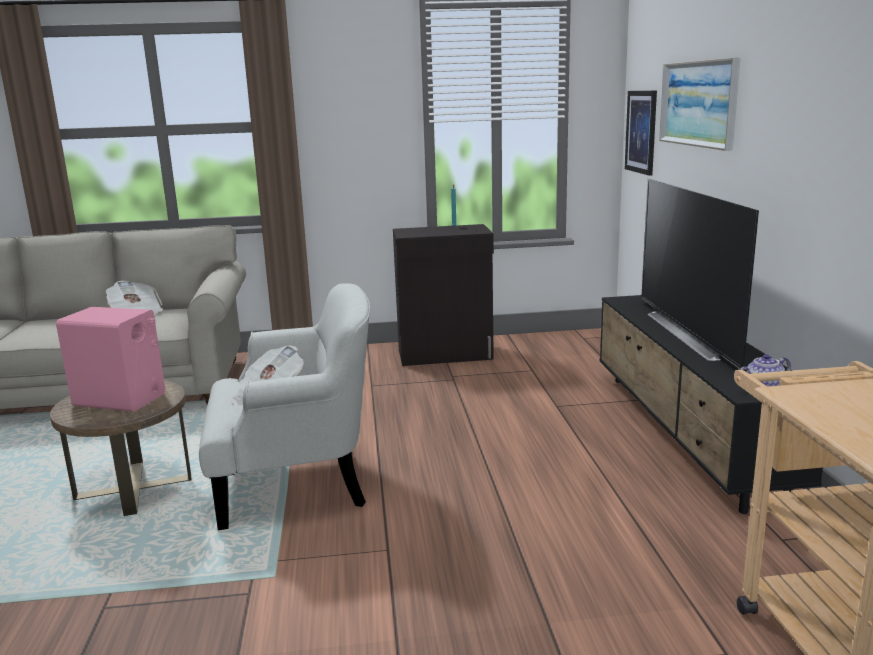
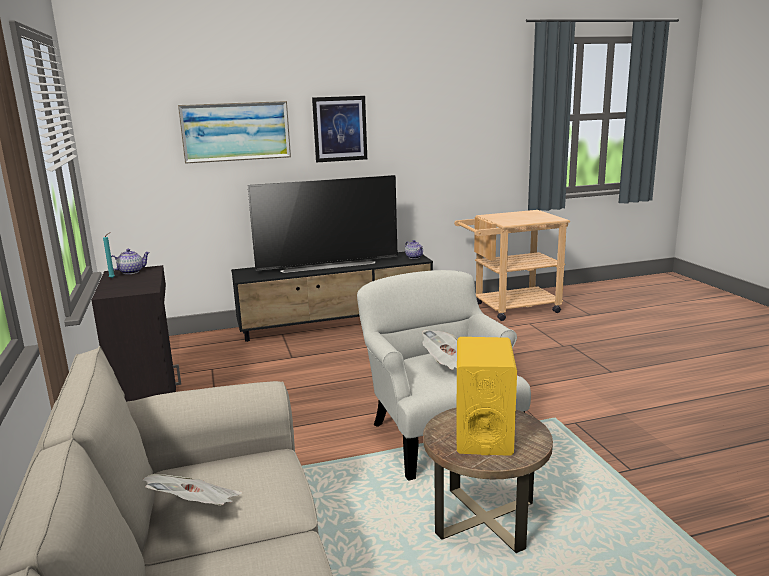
camera: 100 degrees left, 0 degrees up
(120, 399) = (483, 434): pink speaker -> yellow speaker
(472, 228) = (131, 272): none -> teapot
(641, 132) = (131, 161): picture -> picture (340, 129)

